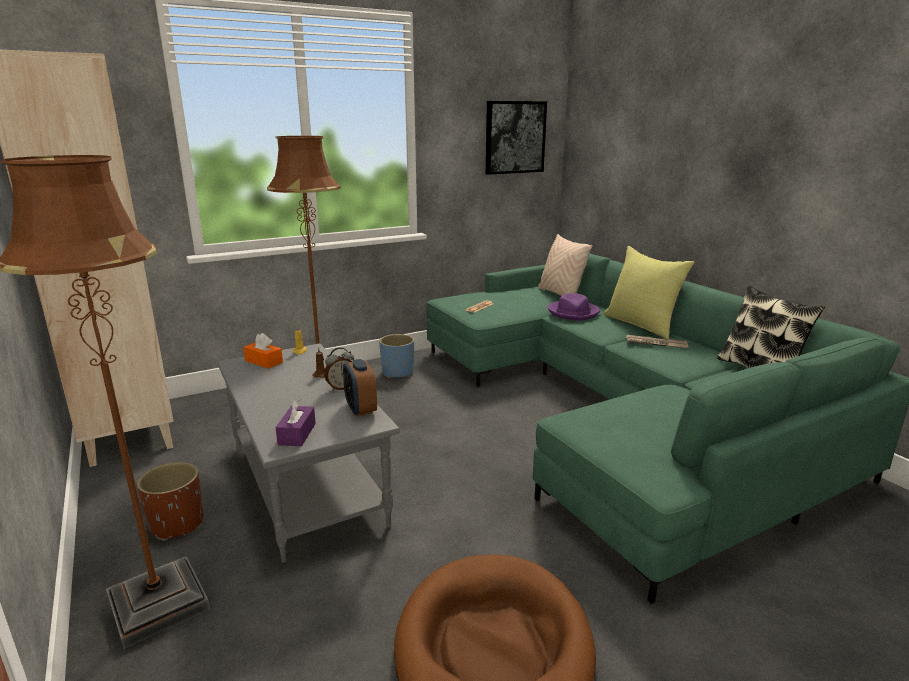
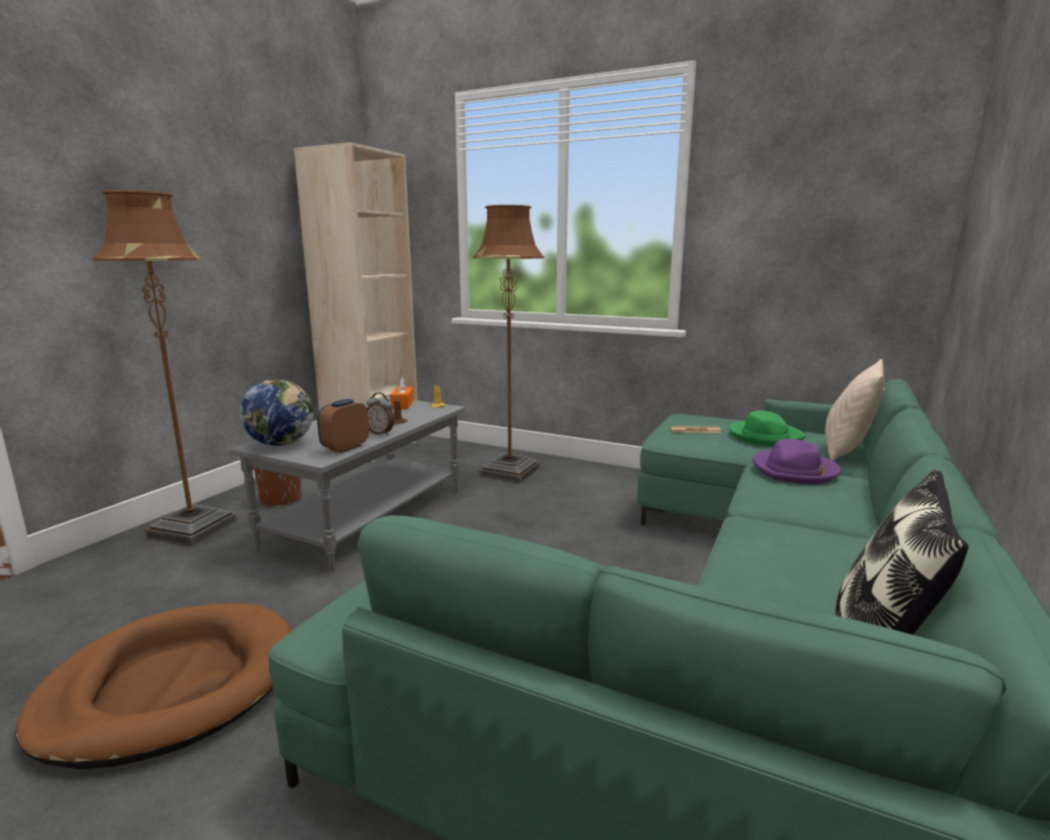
camera: 55 degrees right, 5 degrees down
(297, 434) = (281, 444): purple tissue box -> globe
(397, 372) = (601, 481): blue planter -> none
(515, 137) = (850, 210): picture -> none
(515, 298) = (764, 436): none -> green hat
(642, 324) = (861, 517): yellow pillow -> none
(655, 343) = (799, 540): newspaper -> none

